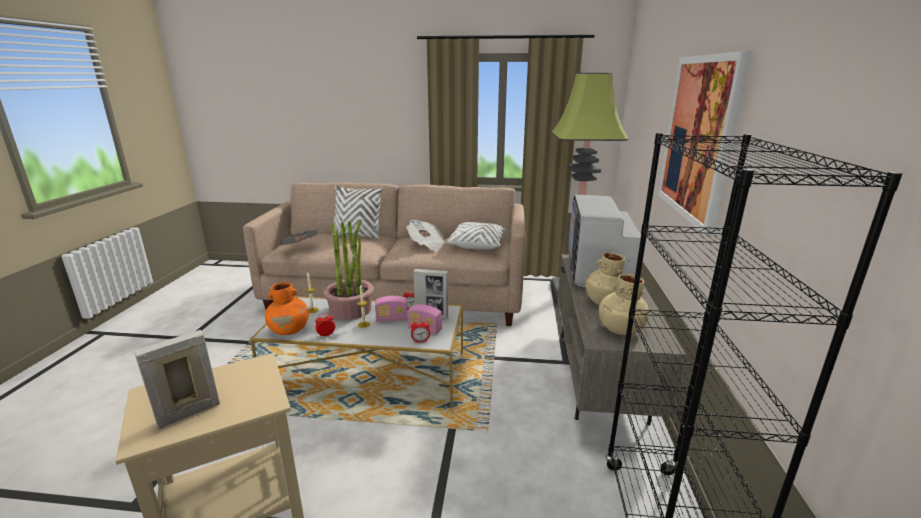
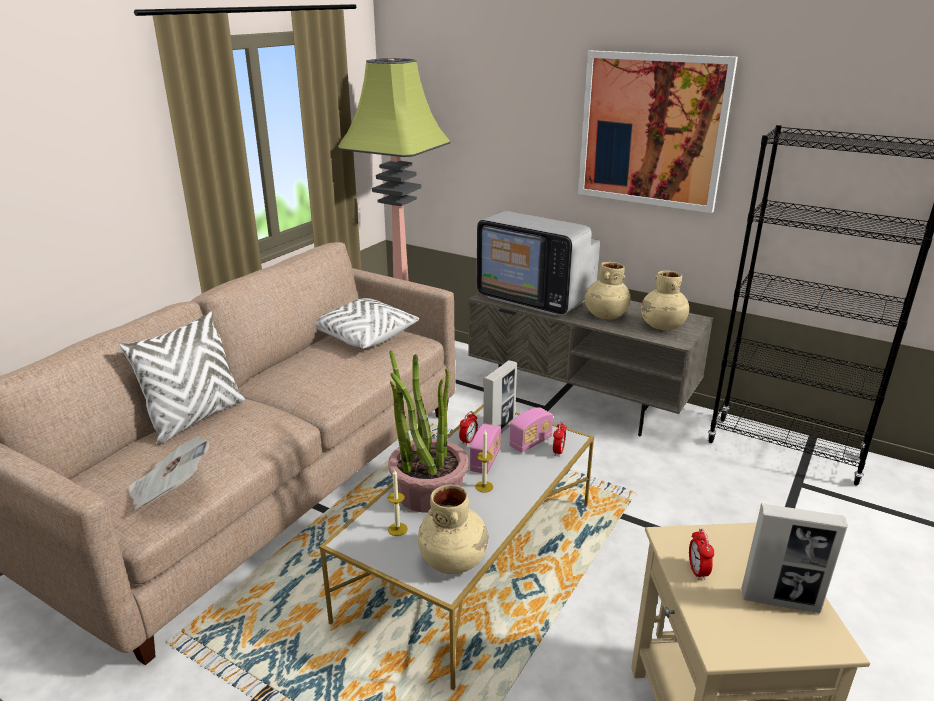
camera: 65 degrees left, 5 degrees up
(188, 413) = (780, 601): picture frame -> picture frame turned 60 degrees counterclockwise
(290, 330) = (453, 560): orange vase -> beige vase
(326, 335) = (493, 525): alarm clock -> alarm clock (697, 571)
(426, 245) = (323, 369): newspaper -> none

